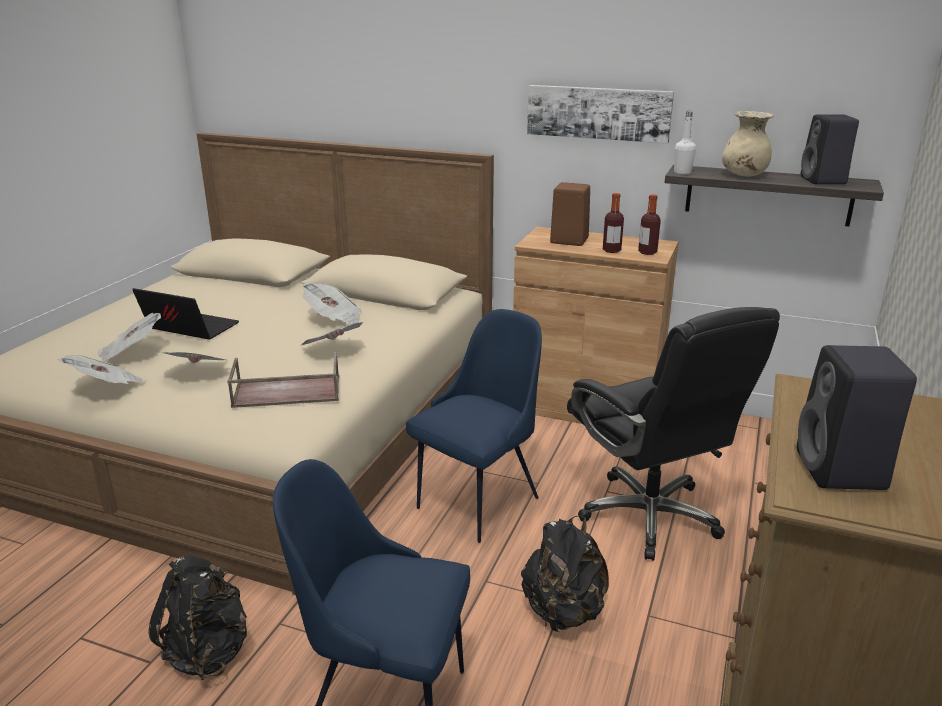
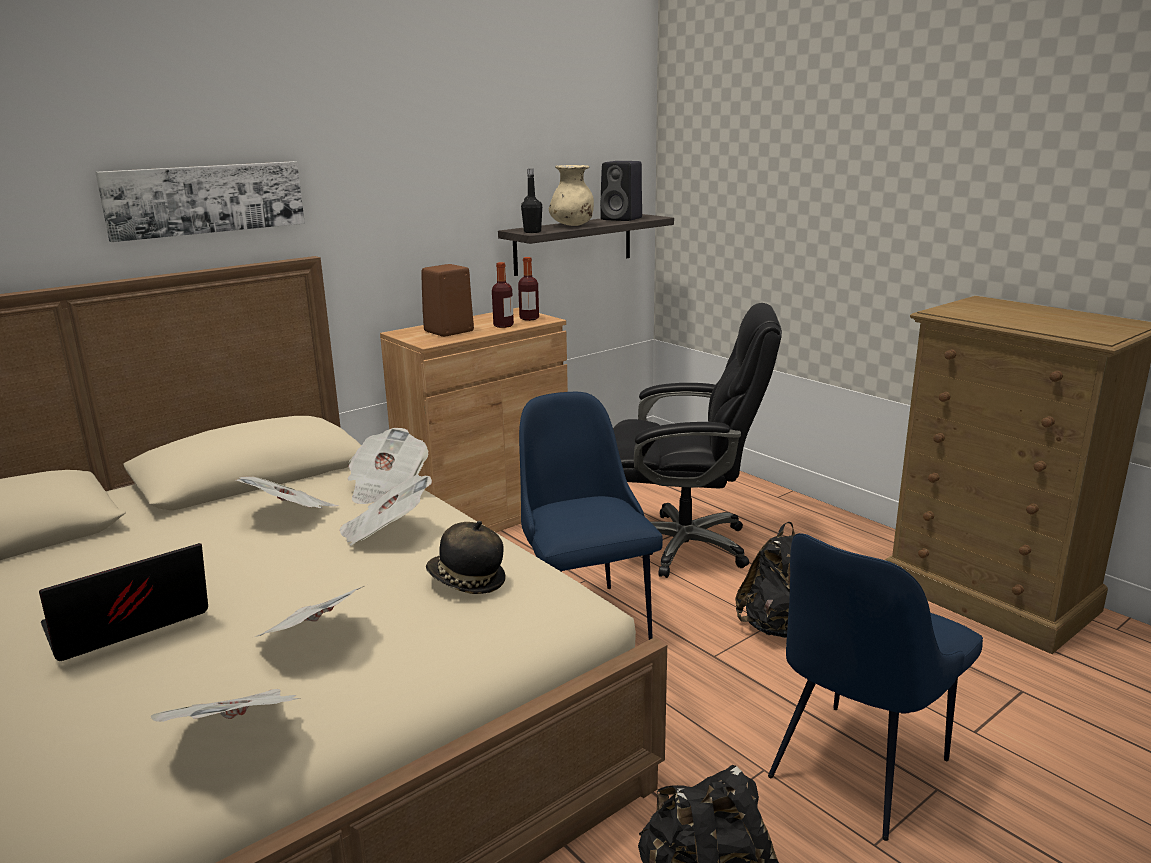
camera: 60 degrees left, 5 degrees down
(131, 353) = (130, 696): newspaper -> newspaper (386, 487)
(285, 392) = (466, 582): brown tray -> hat
(598, 113) = (421, 186): picture -> picture (206, 199)
(682, 173) = (532, 232): white bottle -> black bottle
(842, 472) = (1069, 327): black speaker -> none

